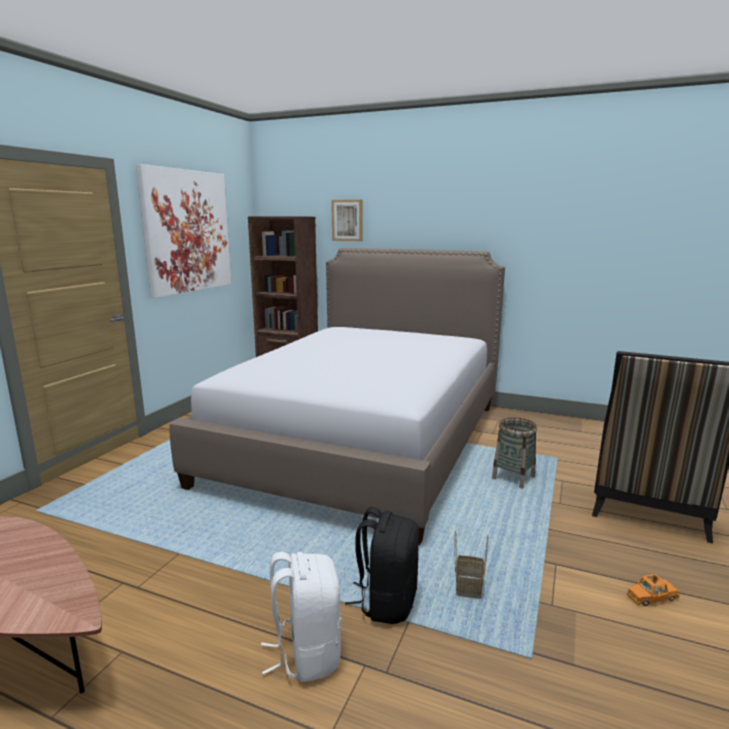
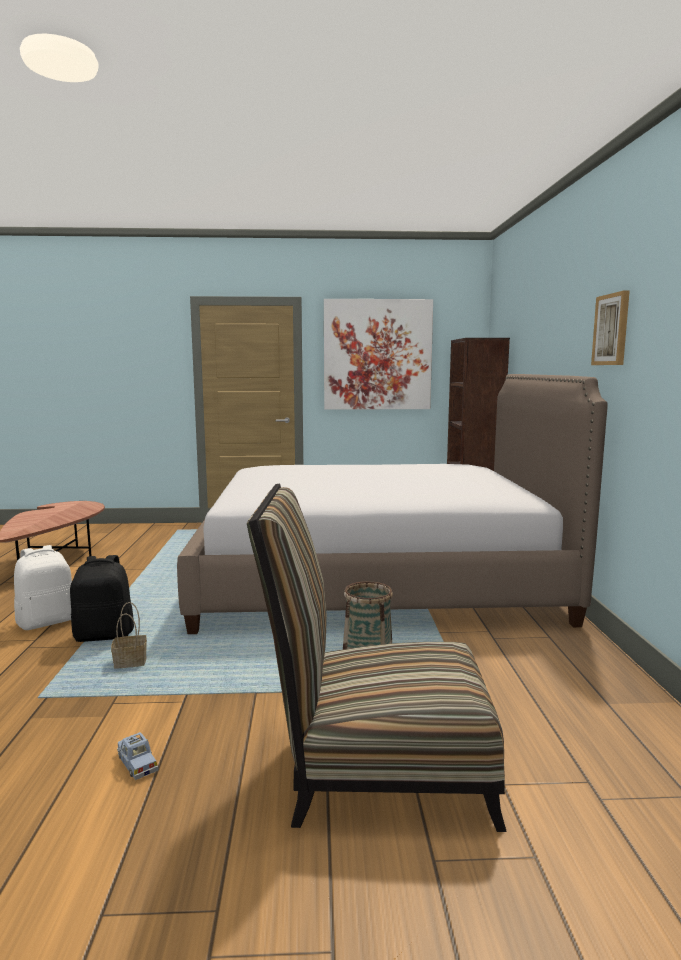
camera: 65 degrees right, 5 degrees down
(347, 220) = (525, 340): picture -> picture (611, 329)
(651, 597) = (136, 763): orange toy car -> blue toy car

